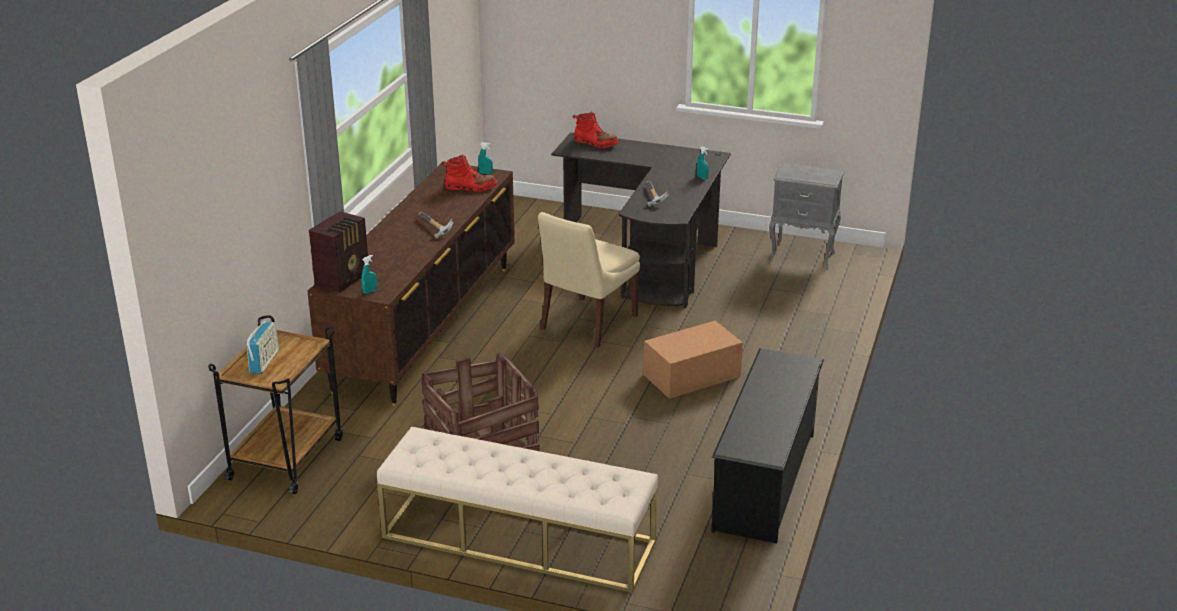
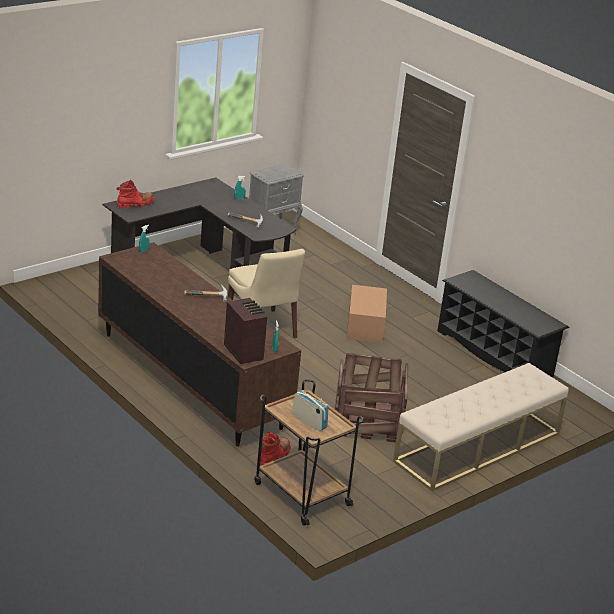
camera: 60 degrees left, 0 degrees up
(470, 187) = (159, 263): red boot -> red boot (274, 456)

